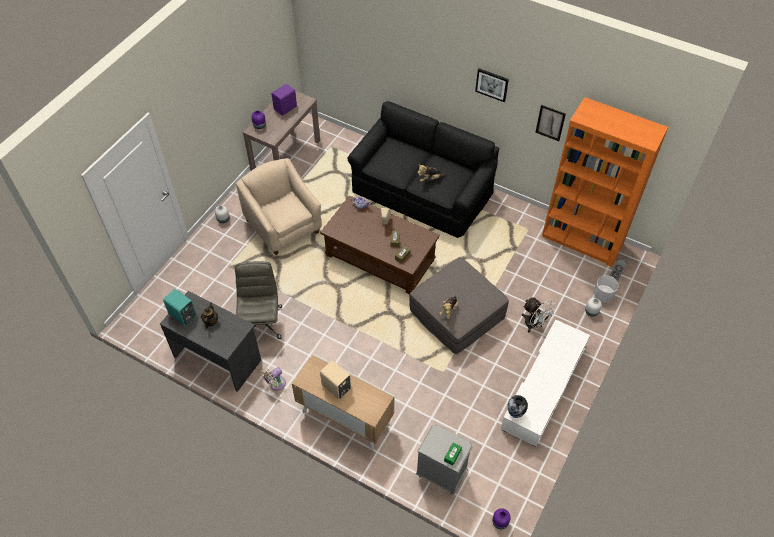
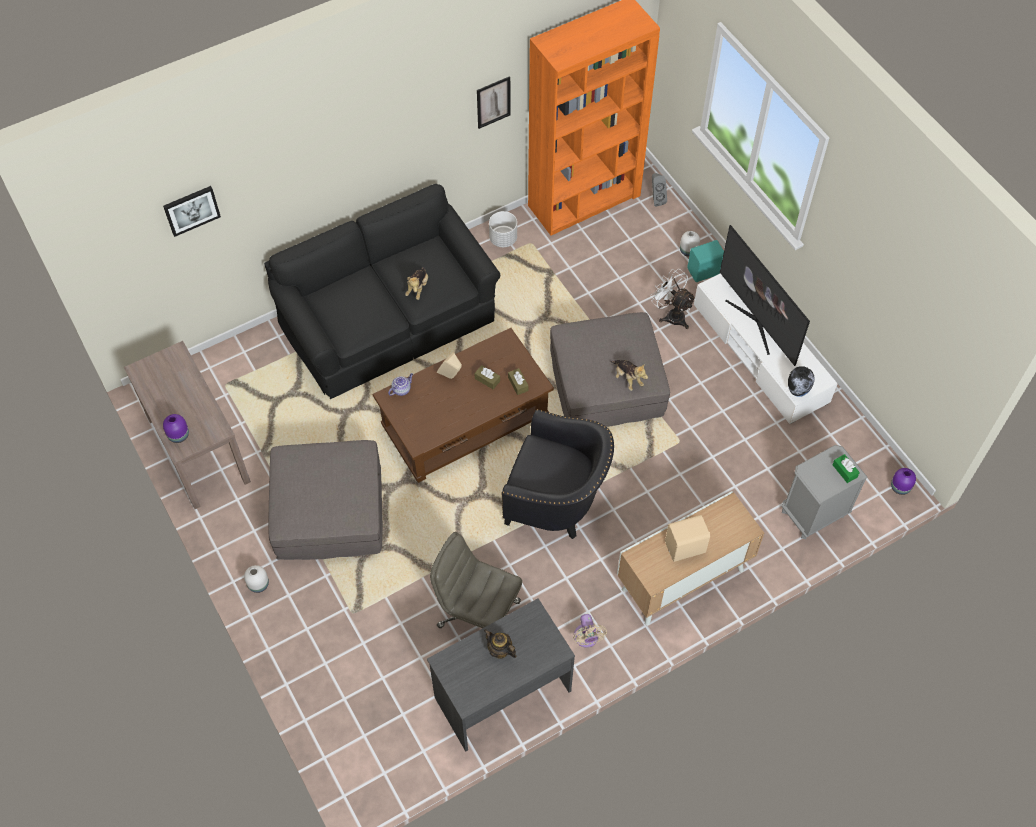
camera: 60 degrees left, 5 degrees up
(182, 315) = (467, 683): turquoise speaker -> turquoise speaker (705, 272)
(283, 226) = (328, 511): beige armchair -> grey ottoman
(286, 108) = (170, 386): purple speaker -> none
(358, 326) = (557, 501): none -> black armchair
(492, 84) = (406, 117): picture -> picture (191, 210)
(534, 325) = (671, 315): white fan -> white fan turned 120 degrees counterclockwise
(552, 365) = (756, 322): none -> television
(603, 295) = (673, 226): white planter -> white planter (503, 239)

